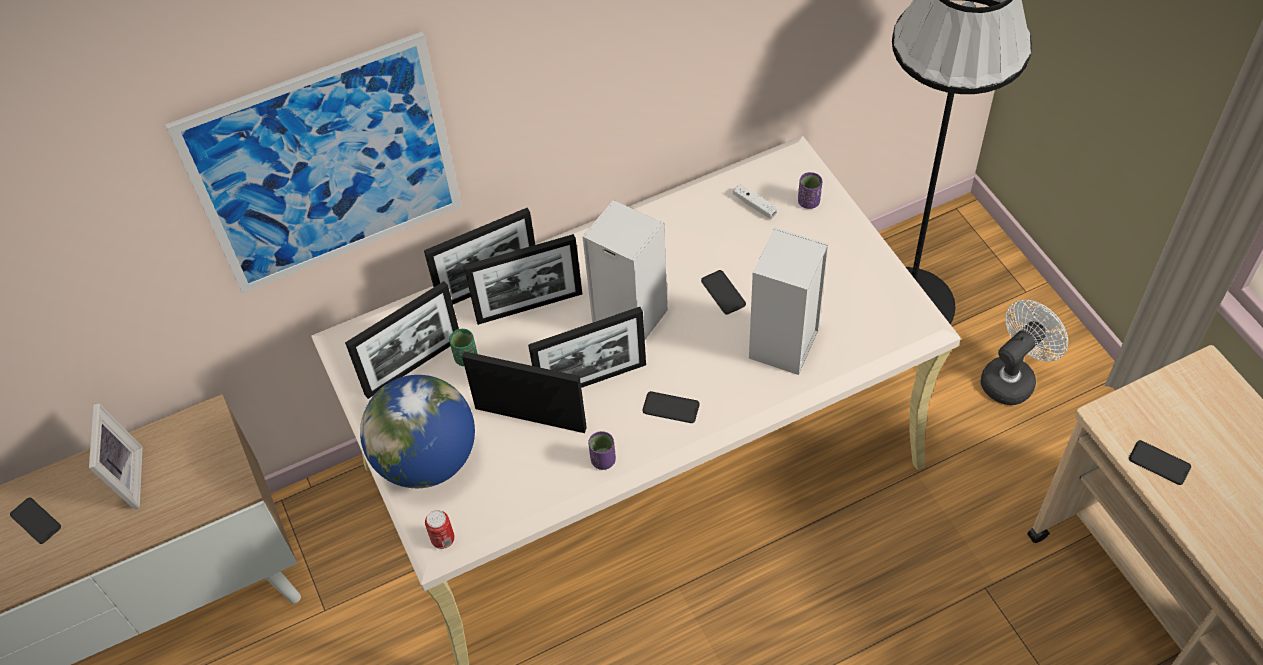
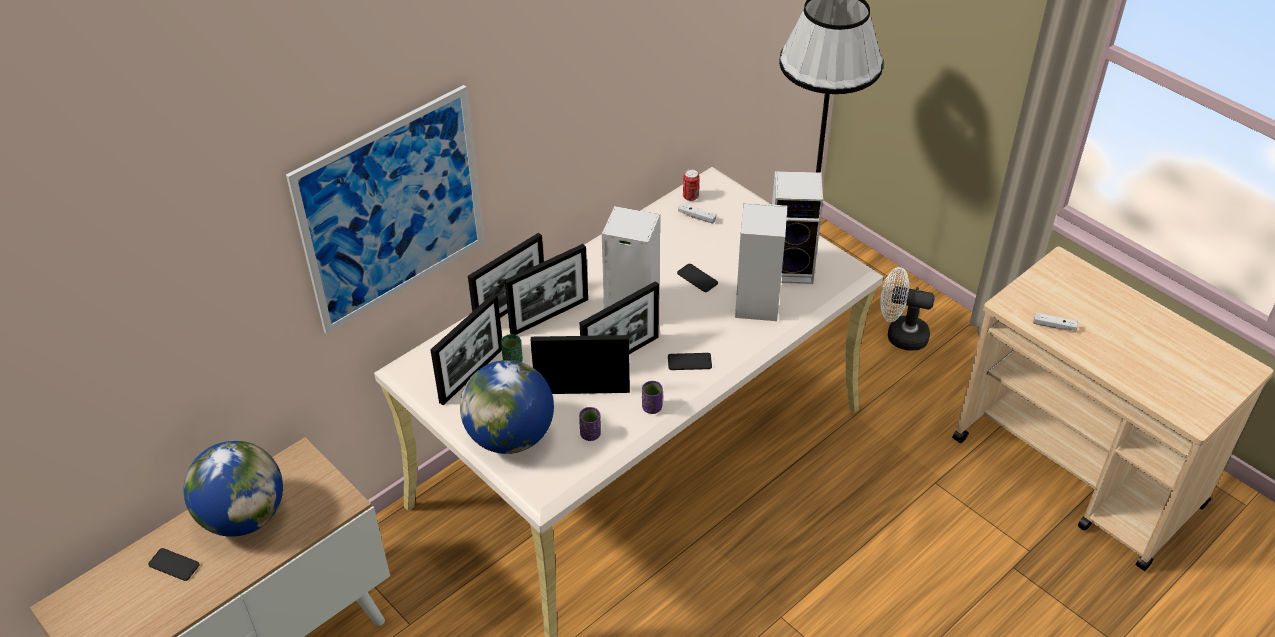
camera: 20 degrees left, 10 degrees down
(124, 480) = (243, 517): picture frame -> globe
(443, 539) = (547, 489): can -> can (690, 197)
(808, 202) = (736, 207): purple cup -> purple cup (590, 434)
(846, 303) = (792, 268): none -> speaker
(1013, 377) = (900, 335): white fan -> white fan turned 105 degrees counterclockwise
(1159, 463) = (1054, 326): phone -> white game controller

